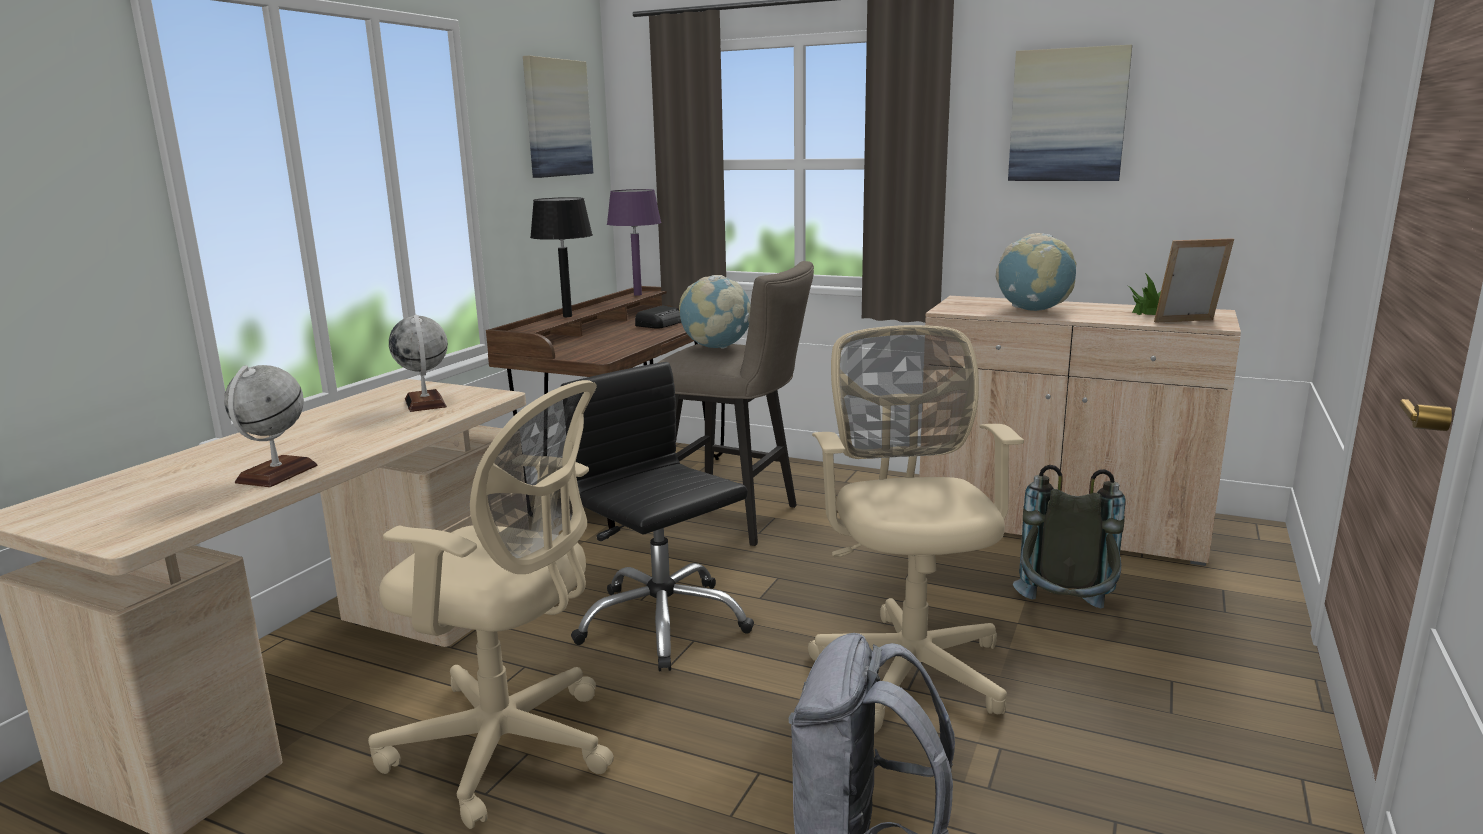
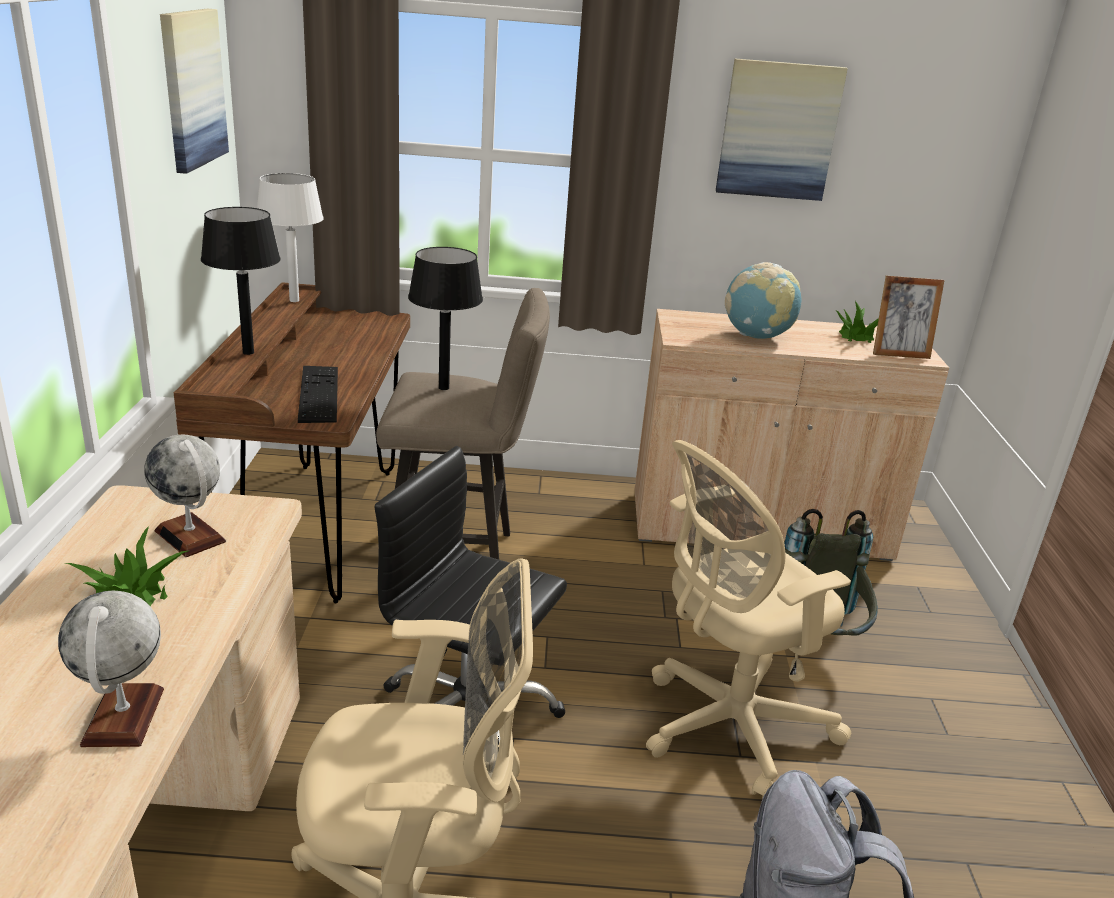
camera: 25 degrees left, 10 degrees up
(354, 423) = (131, 592): none -> potted plant
(608, 345) = (319, 393): none -> keyboard
(637, 294) = (294, 300): purple table lamp -> white table lamp
(662, 323) = (346, 344): radio -> none
(716, 347) = (443, 387): globe -> black table lamp
(910, 666) = (727, 727): beige office chair -> beige office chair turned 90 degrees counterclockwise
(1188, 322) = (899, 354): picture frame -> picture frame turned 150 degrees counterclockwise

